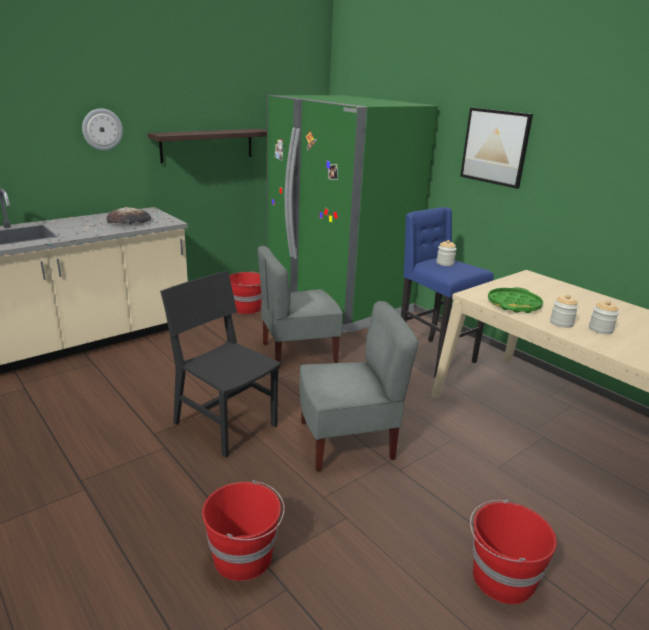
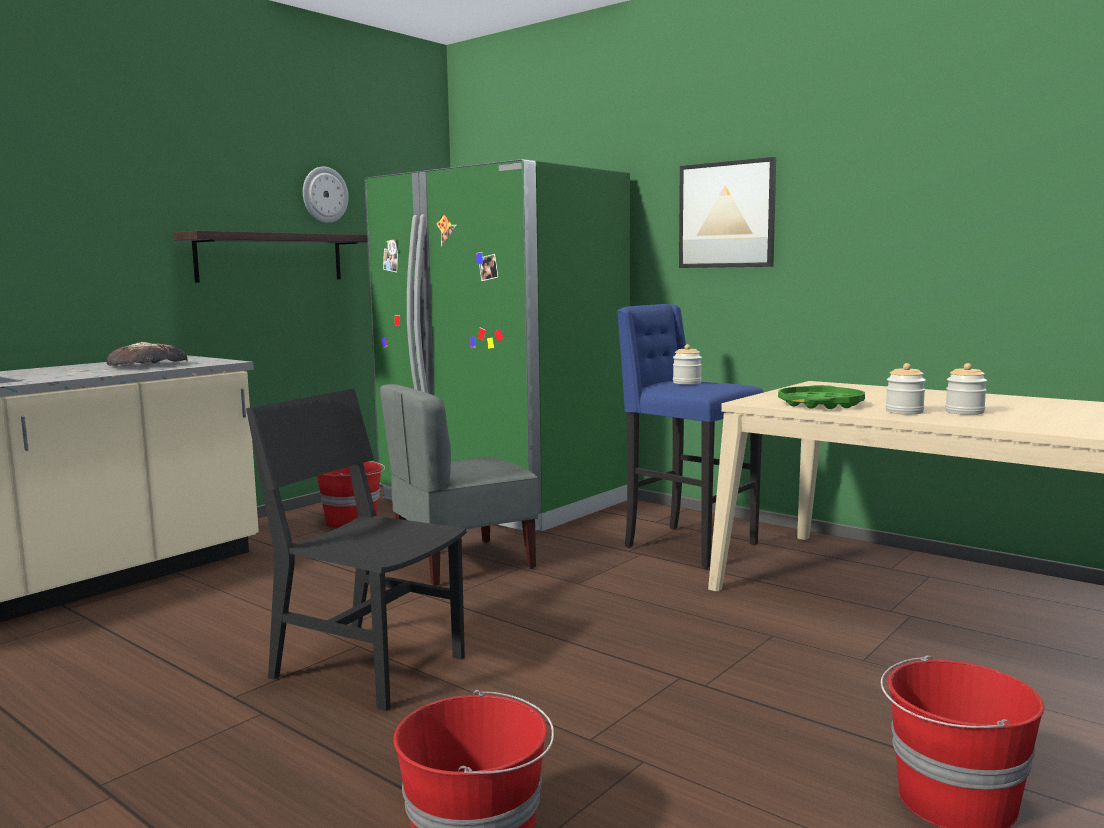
camera: 10 degrees left, 15 degrees down
(102, 129) = (97, 221): wall clock -> wall clock (324, 195)
(347, 442) = (598, 662): grey chair -> none

